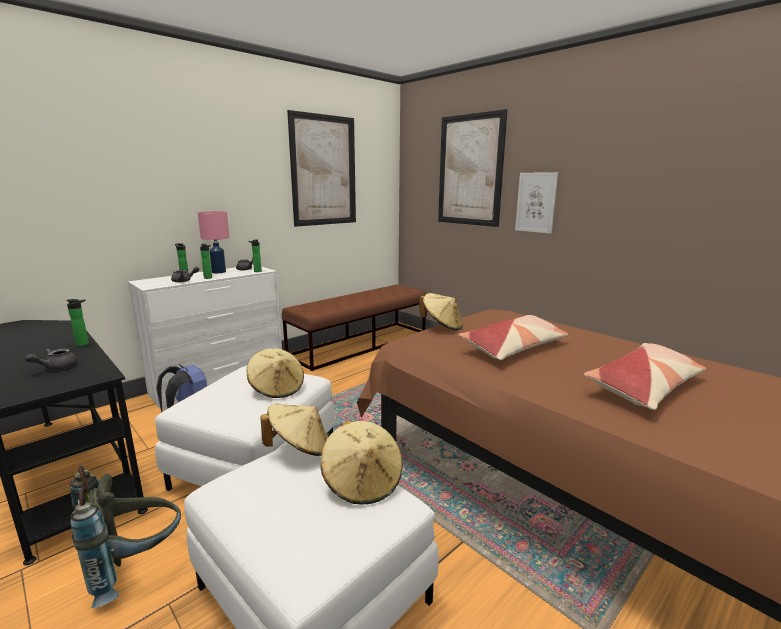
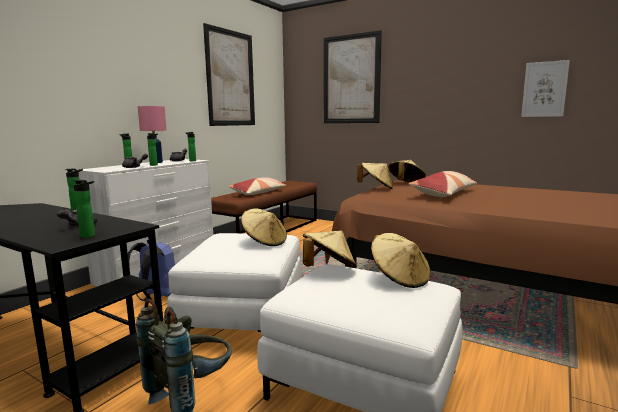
camera: 15 degrees left, 5 degrees down
(42, 388) = (89, 236): none -> bottle
(489, 320) = (405, 183): none -> beige hat
(536, 202) = (410, 101): picture -> picture (544, 89)
(645, 387) = (552, 202): pillow -> pillow (258, 192)

